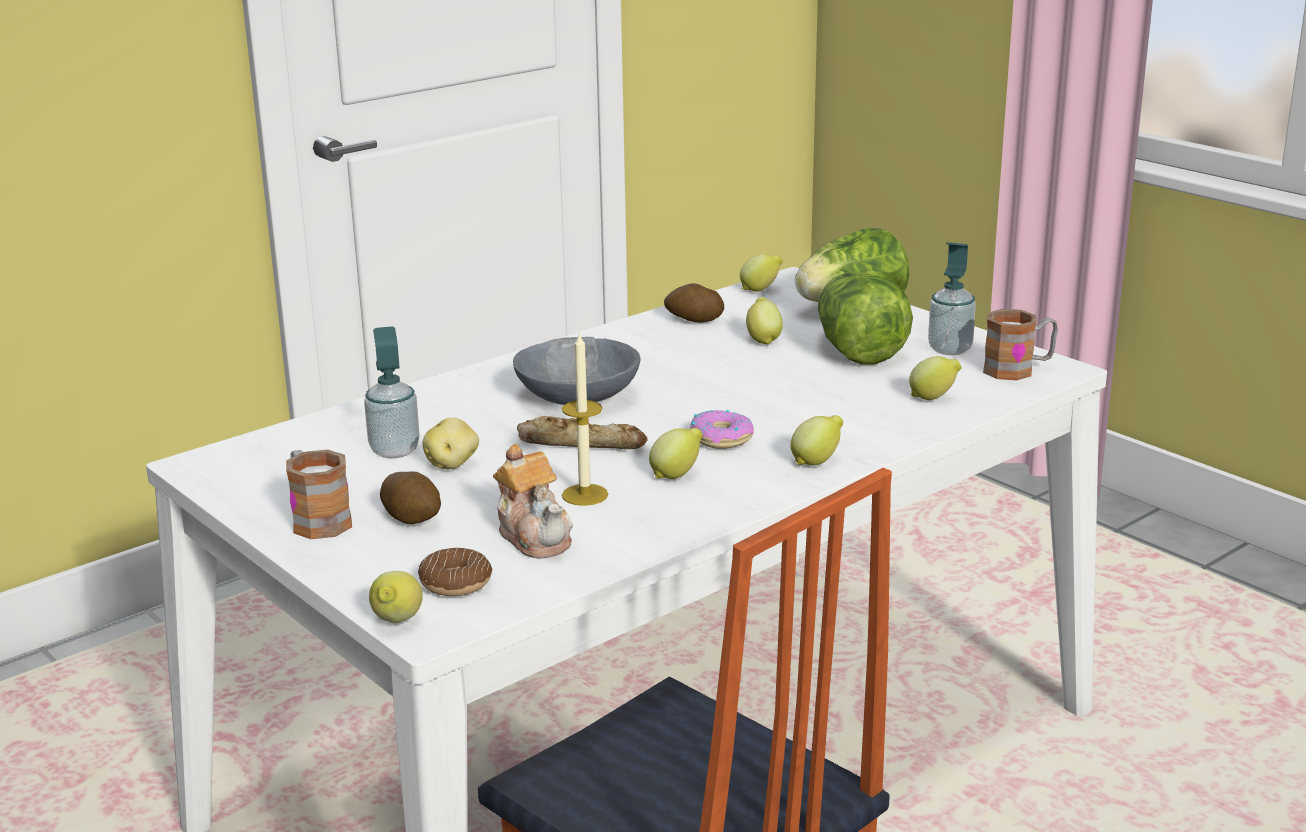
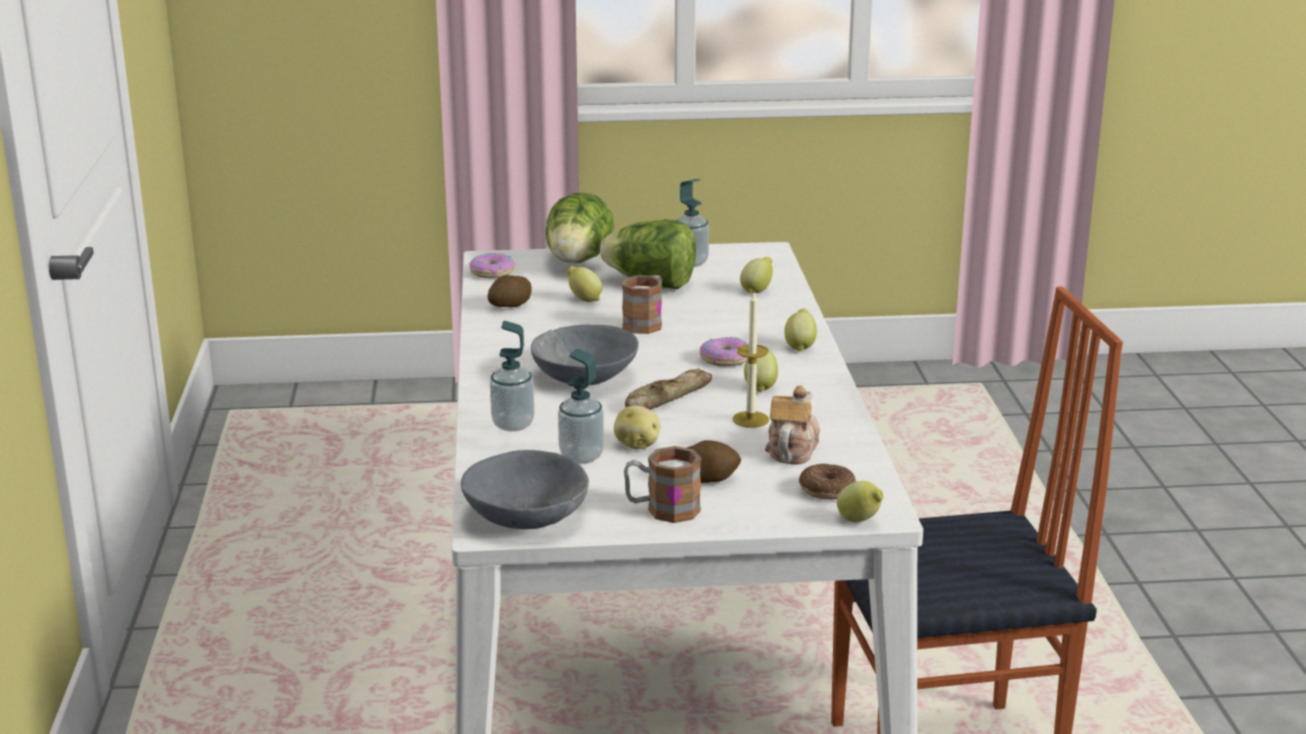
camera: 55 degrees left, 0 degrees up
(242, 468) = (525, 515): none -> grey bowl
(429, 404) = (513, 424): none -> soap dispenser
(535, 536) = (791, 450): teapot -> teapot turned 75 degrees counterclockwise
(760, 290) = (491, 273): lemon -> donut
(1018, 369) = (751, 258): mug -> mug (646, 322)

